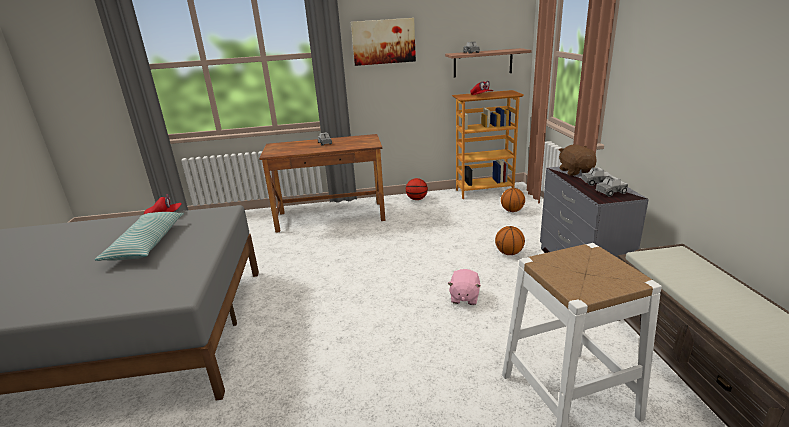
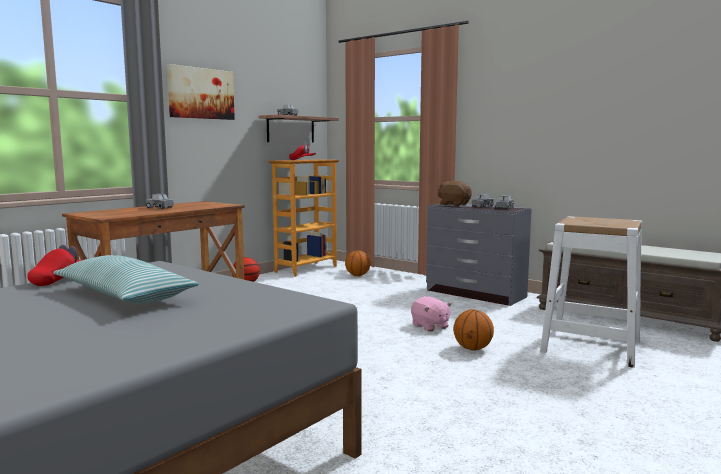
camera: 45 degrees left, 15 degrees down
(509, 253) = (409, 297): basketball -> basketball (473, 349)

